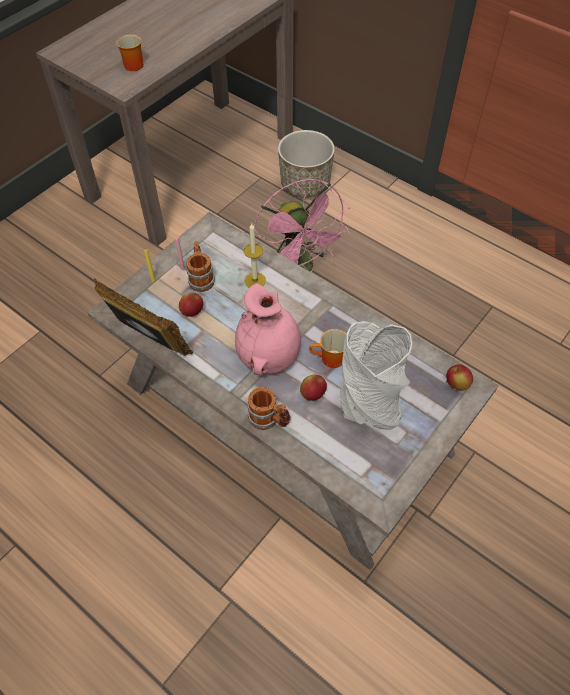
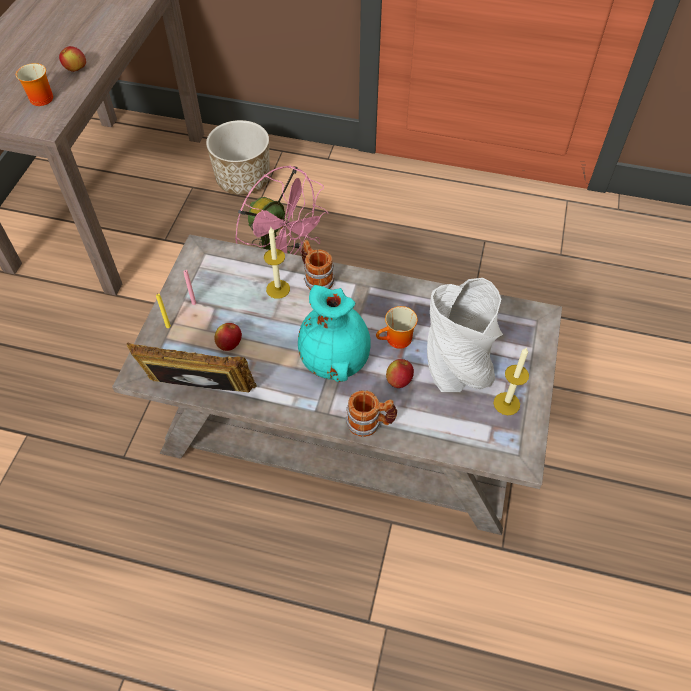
camera: 25 degrees left, 0 degrees up
(201, 277) = (219, 306): mug -> mug (316, 277)
(269, 356) = (335, 360): pink vase -> turquoise vase
(396, 450) = (506, 403): none -> candle
(457, 384) = (526, 319): apple -> apple (76, 69)

